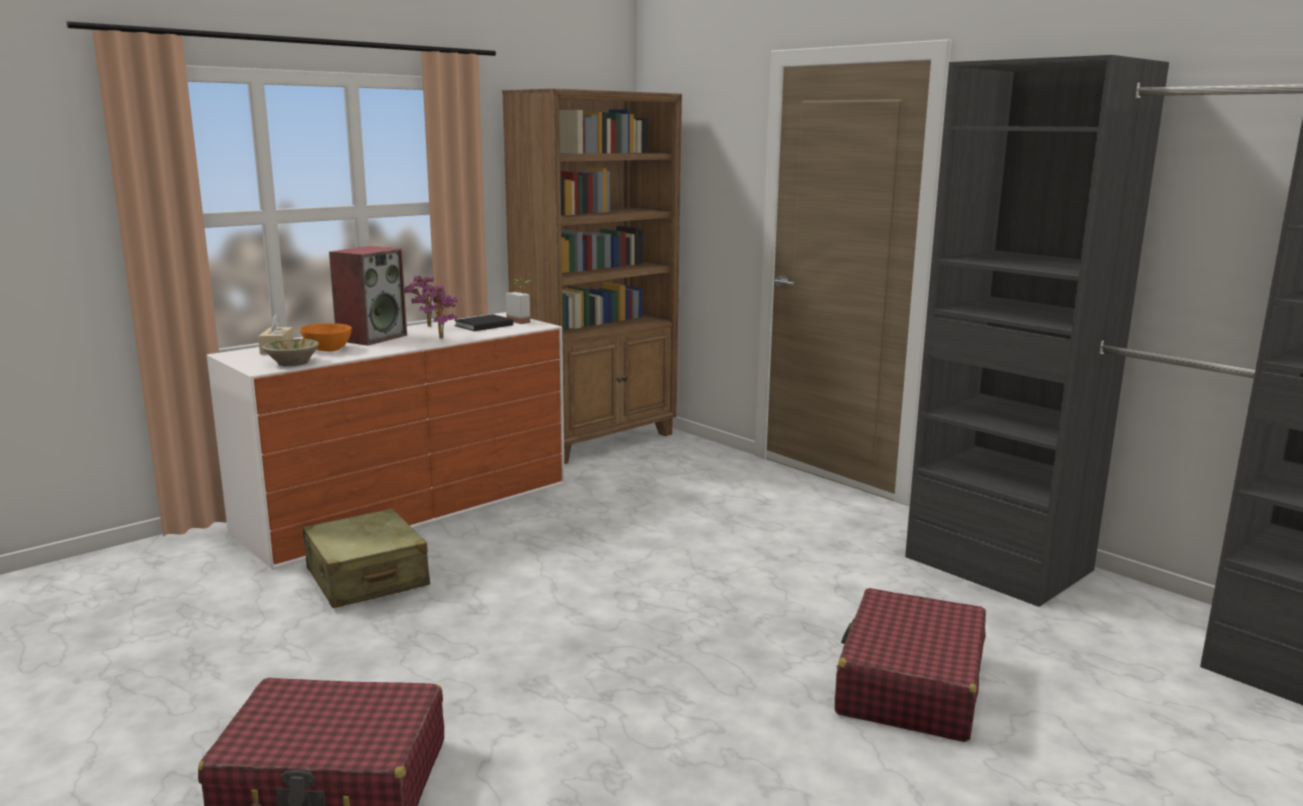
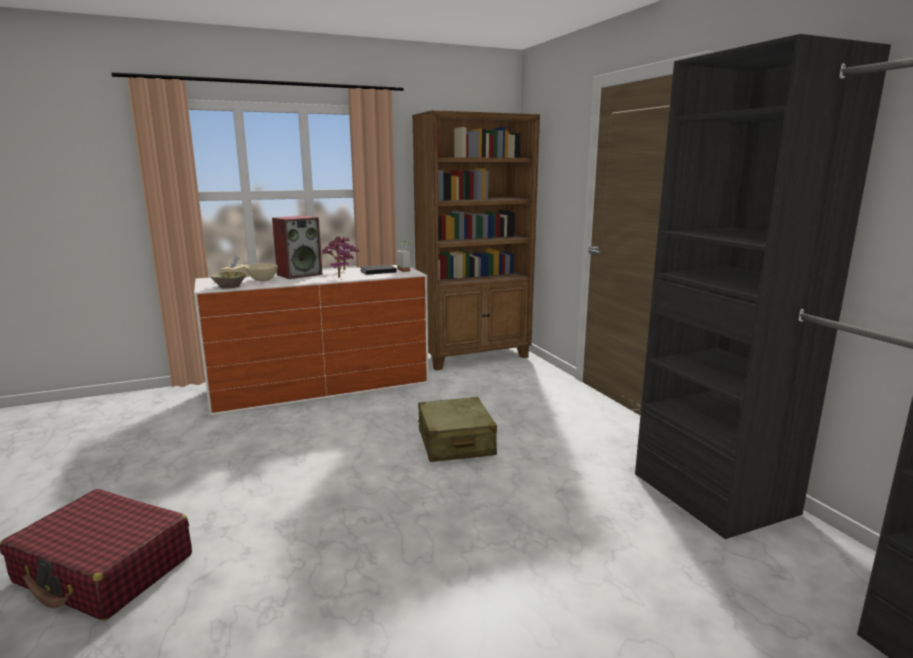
camera: 20 degrees right, 0 degrees up
(327, 349) = (262, 280): orange bowl -> beige bowl
(366, 578) = (254, 429): beige suitcase -> beige suitcase (455, 443)
(909, 685) = (555, 588): red suitcase -> none

